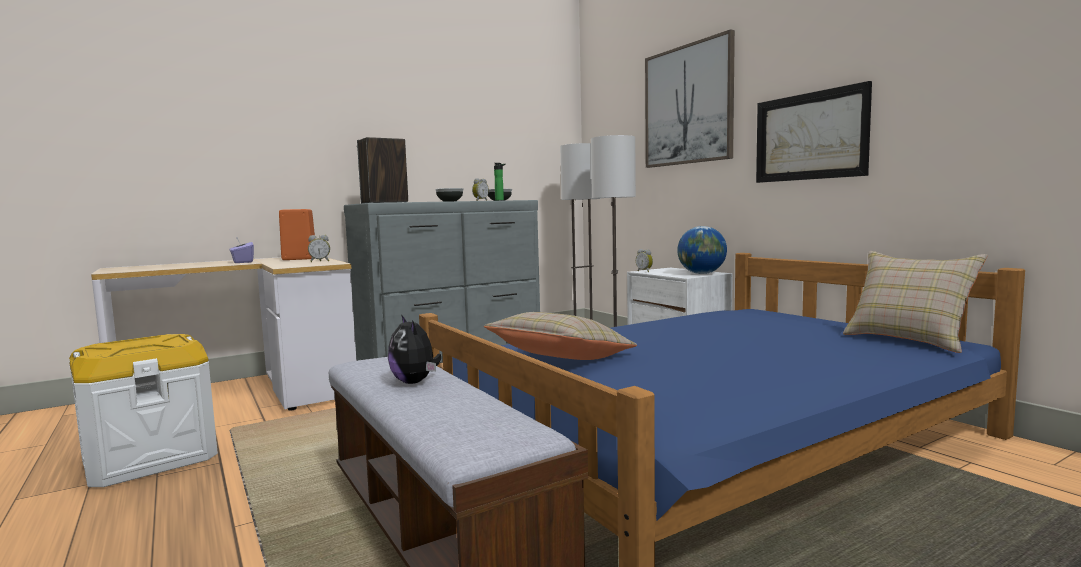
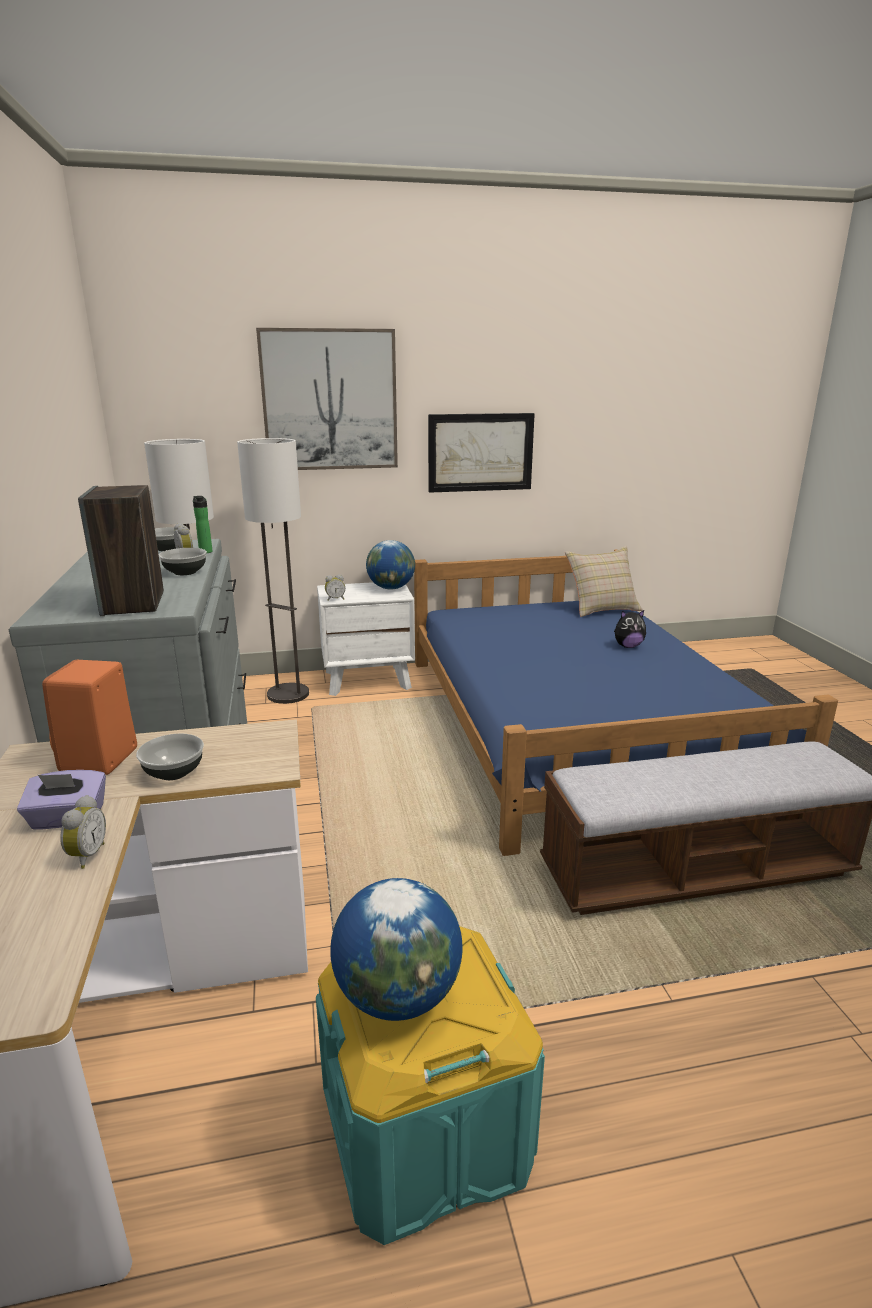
camera: 70 degrees left, 15 degrees up
(135, 342) = (398, 995): none -> globe
(150, 458) = (425, 1130): white storage box -> turquoise storage box
(283, 262) = (173, 773): none -> bowl
(320, 261) = (211, 741): alarm clock -> alarm clock (86, 856)
(415, 382) = (688, 774): plush toy -> plush toy (628, 646)
(561, 360) = (596, 712): beige pillow -> none

